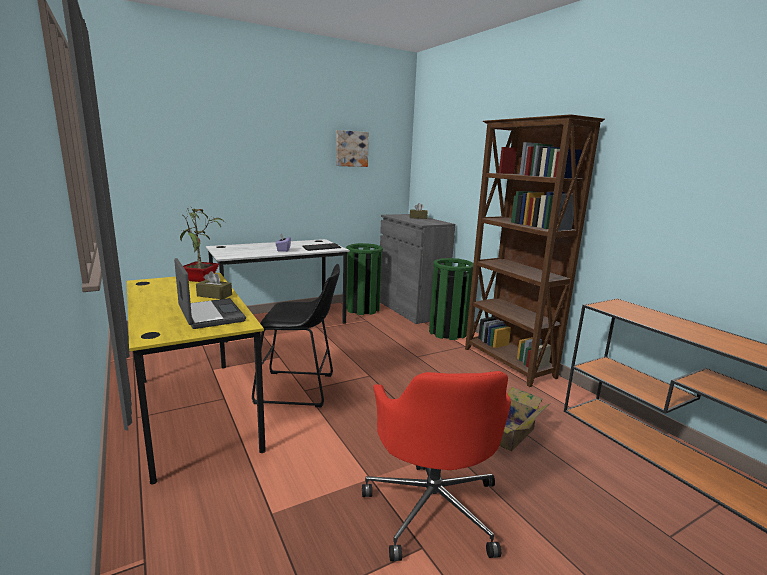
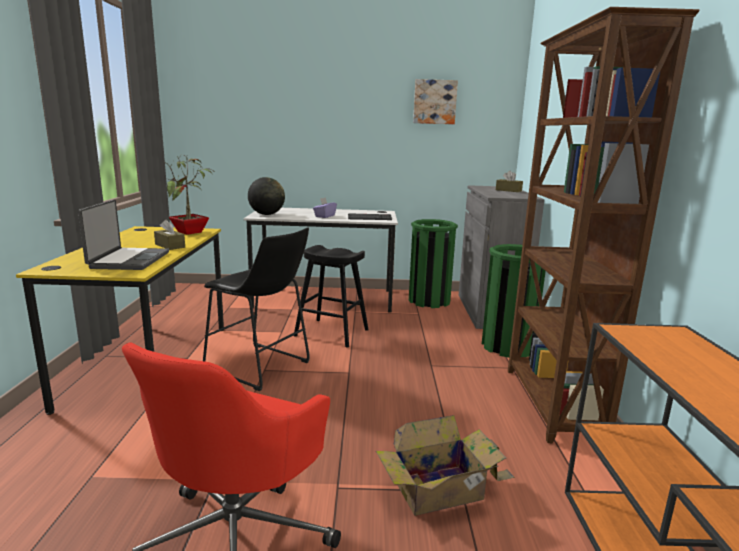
camera: 30 degrees right, 0 degrees up
(230, 253) = (267, 214): none -> globe
(321, 349) = (332, 333): none -> black stool

